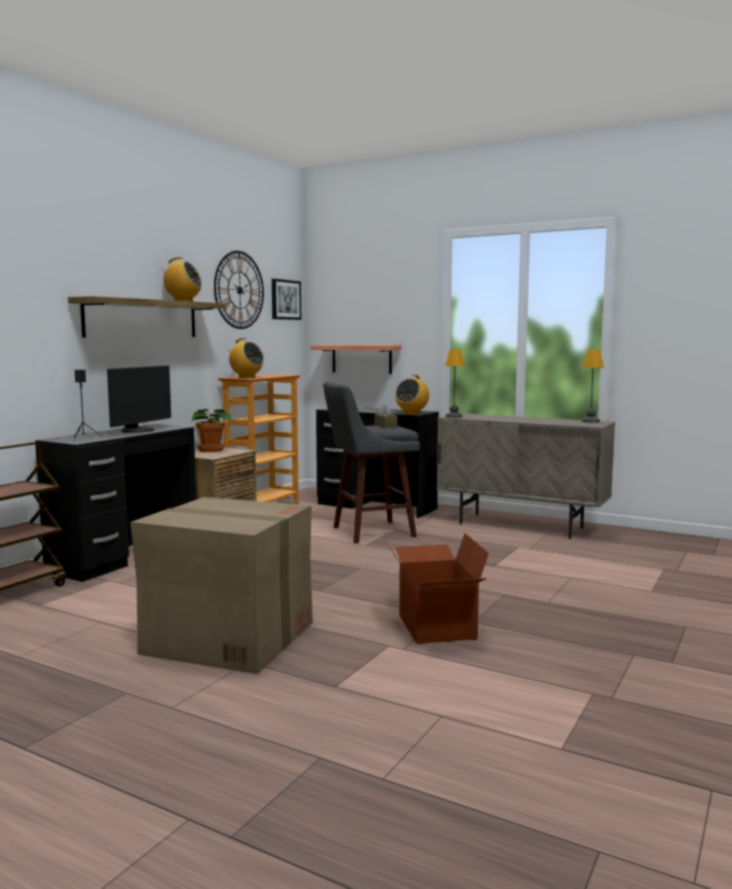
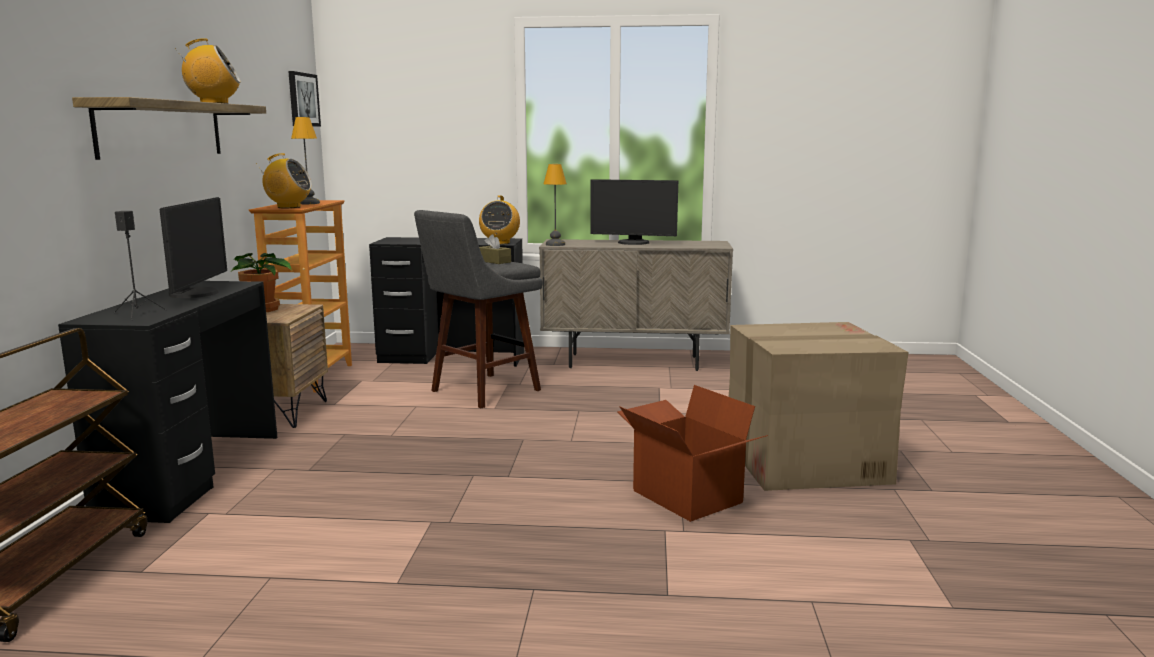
camera: 25 degrees left, 5 degrees up
(228, 637) = (471, 561): cardboard box -> cardboard box (803, 461)
(239, 290) = (259, 86): wall clock -> none
(361, 359) = (408, 176): shelf -> none
(522, 419) = (633, 243): none -> monitor
(591, 421) = (706, 242): table lamp -> table lamp (309, 203)

